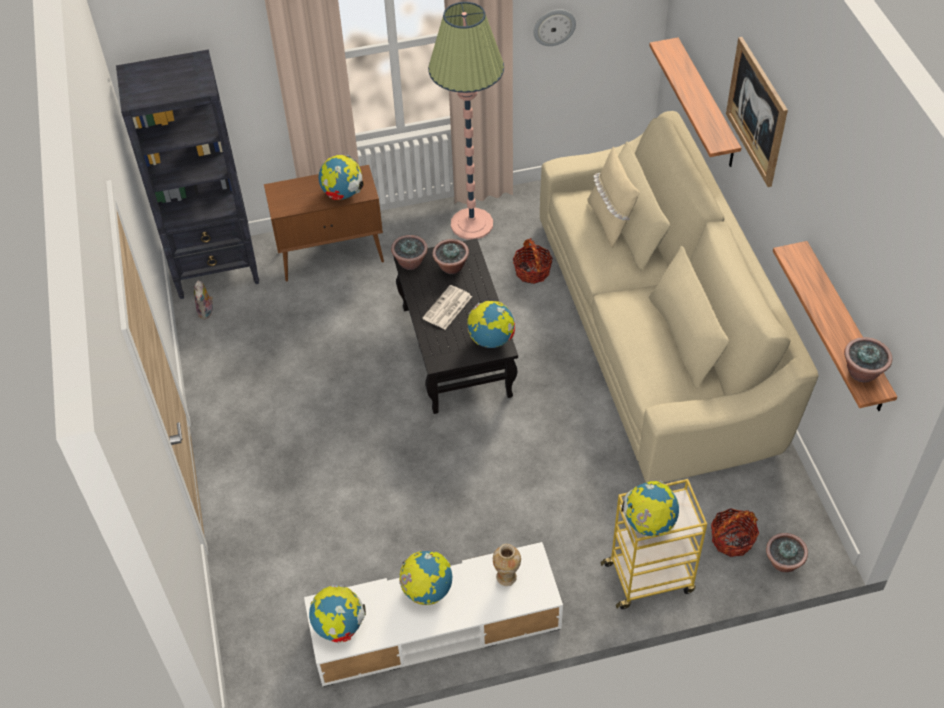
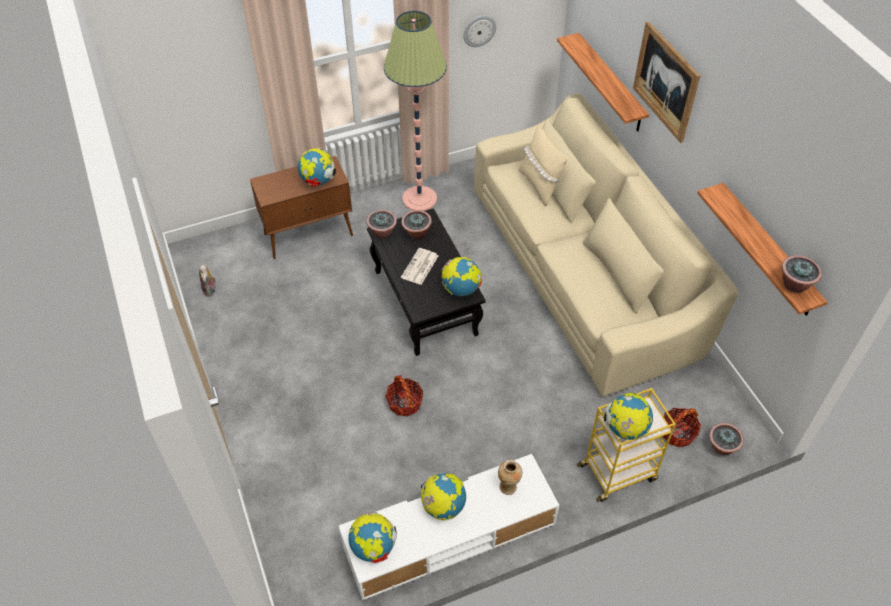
camera: 10 degrees left, 0 degrees up
(217, 269) = (214, 254): black bookcase -> none
(532, 271) = (475, 232): basket -> basket (404, 403)

